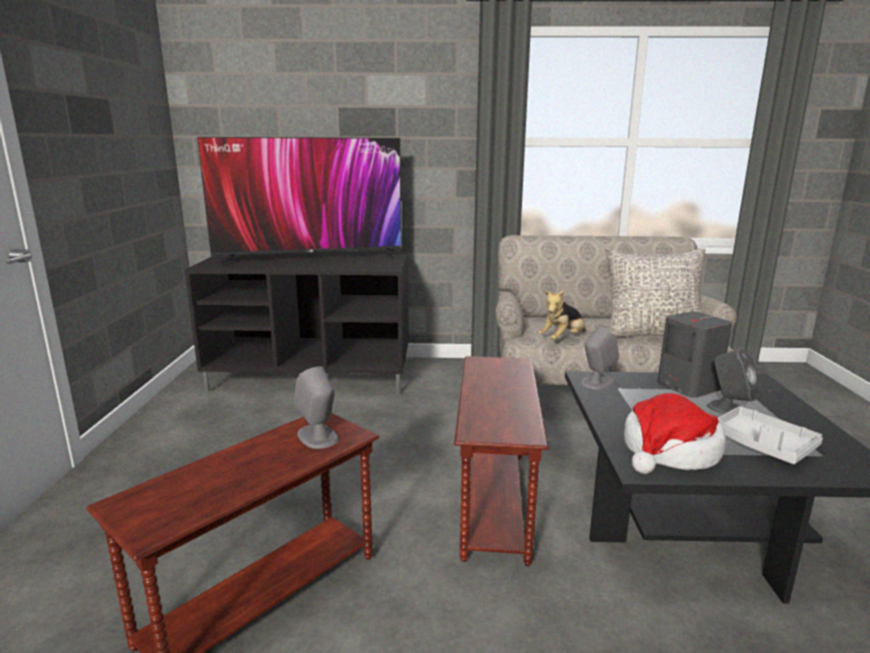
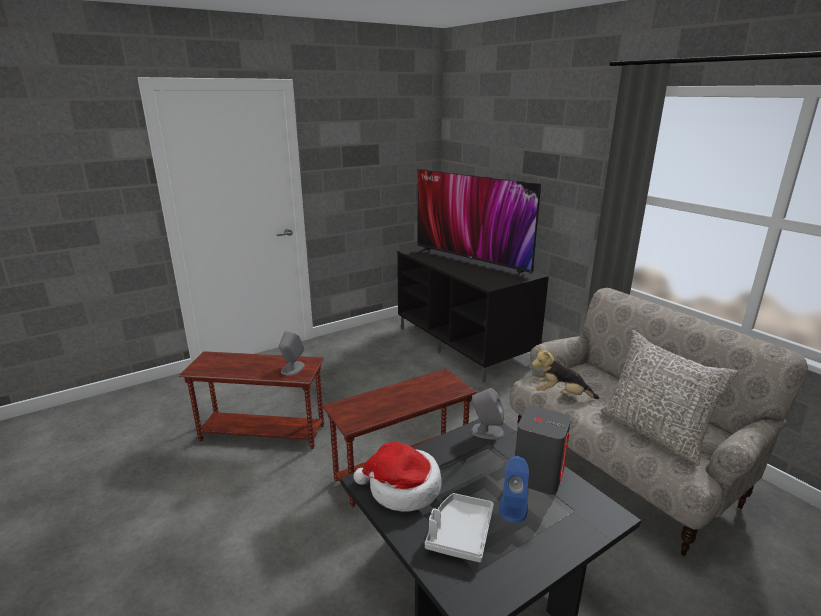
camera: 55 degrees right, 5 degrees up
(729, 409) = (513, 506): grey speaker -> blue speaker

